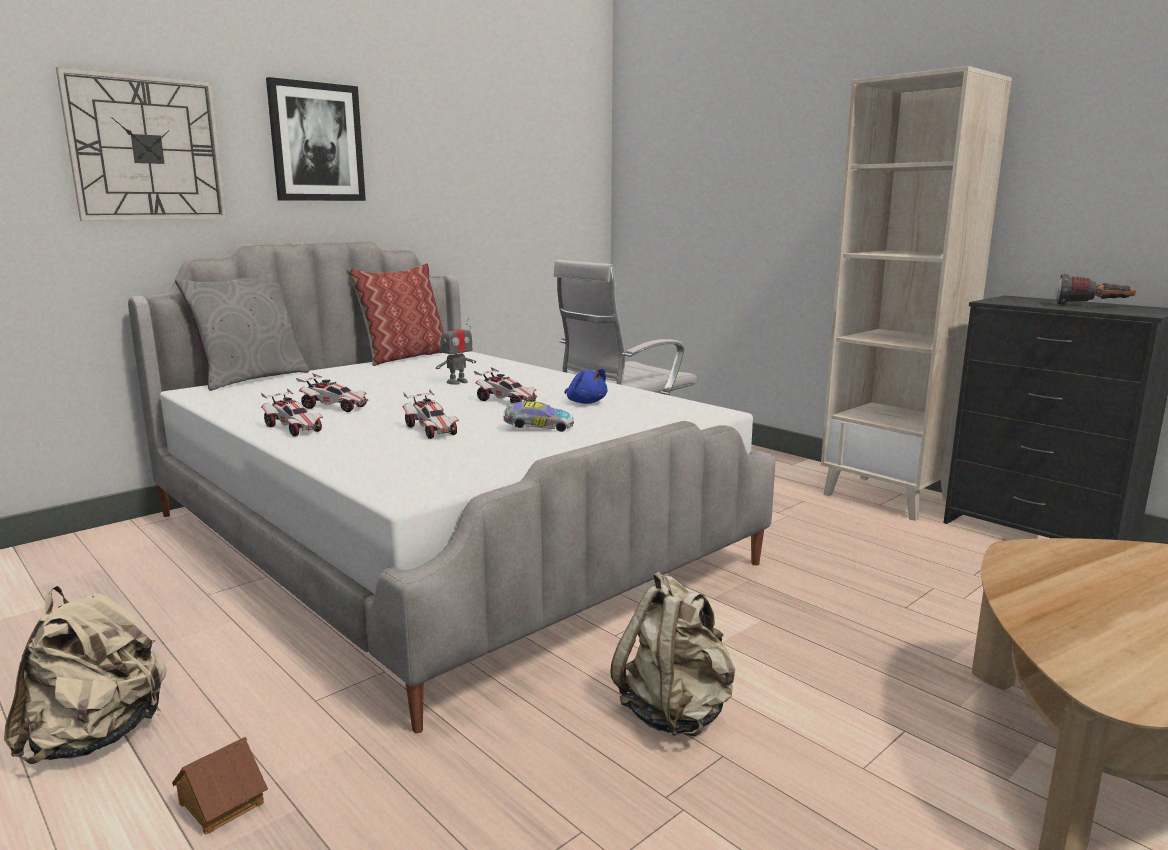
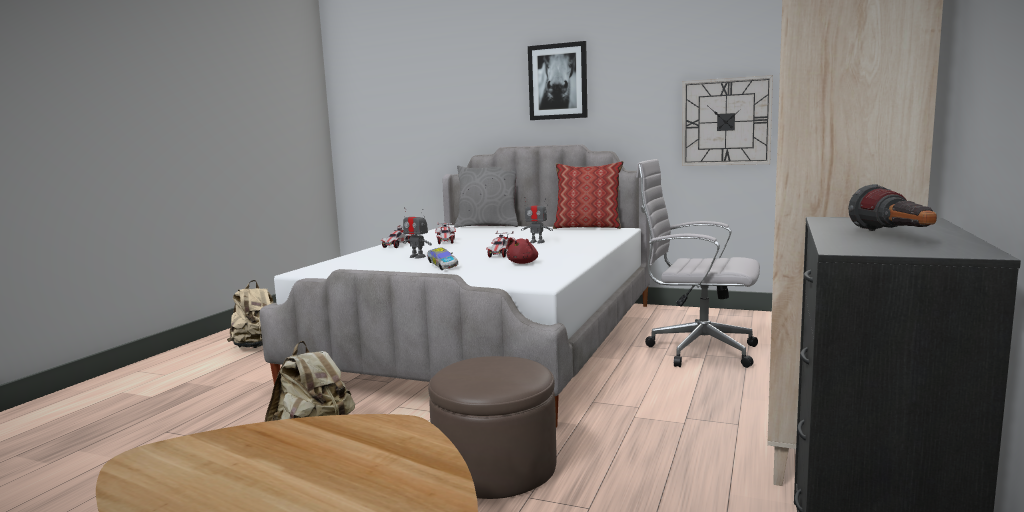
camera: 65 degrees right, 5 degrees down
(147, 149) = (466, 96): wall clock -> wall clock (726, 122)
(220, 803) = (218, 375): toy house -> none
(432, 430) = (417, 257): toy car -> toy robot
(585, 402) = (523, 263): blue plush toy -> red plush toy
(833, 609) = (495, 466): none -> brown ottoman

